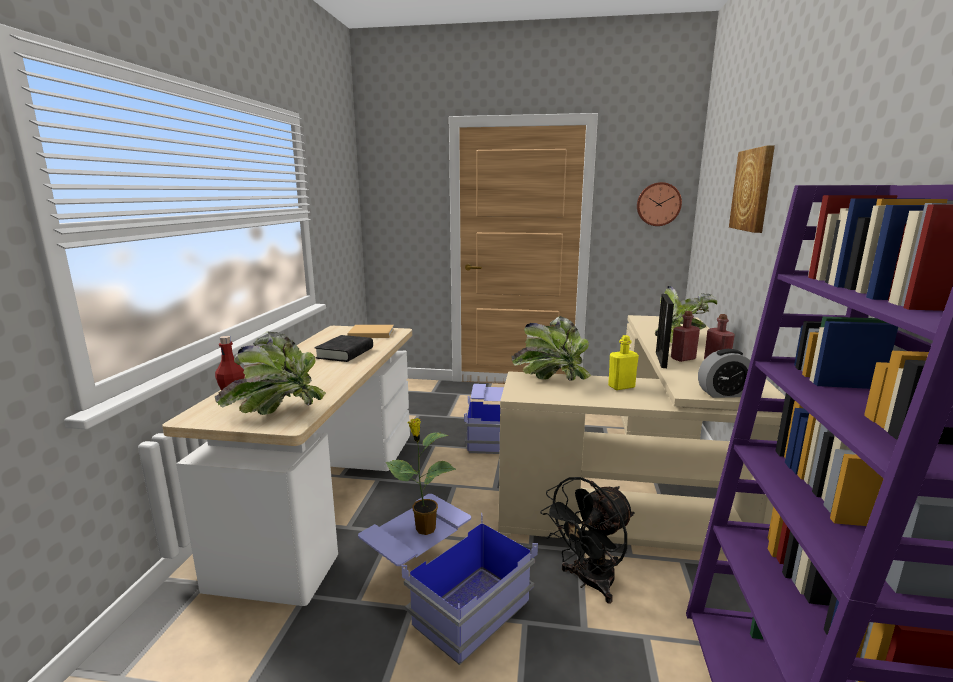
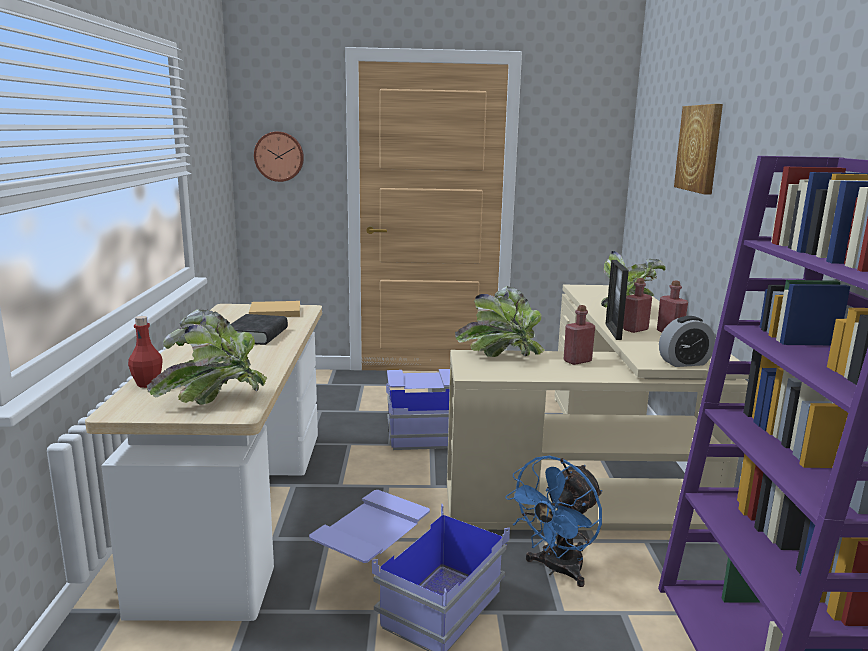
camera: 10 degrees left, 0 degrees up
(424, 529) = (380, 525): potted plant -> none
(588, 582) = (556, 569): black fan -> blue fan
(621, 386) = (577, 361): yellow bottle -> red bottle
(658, 204) = (590, 157): wall clock -> wall clock (279, 156)

